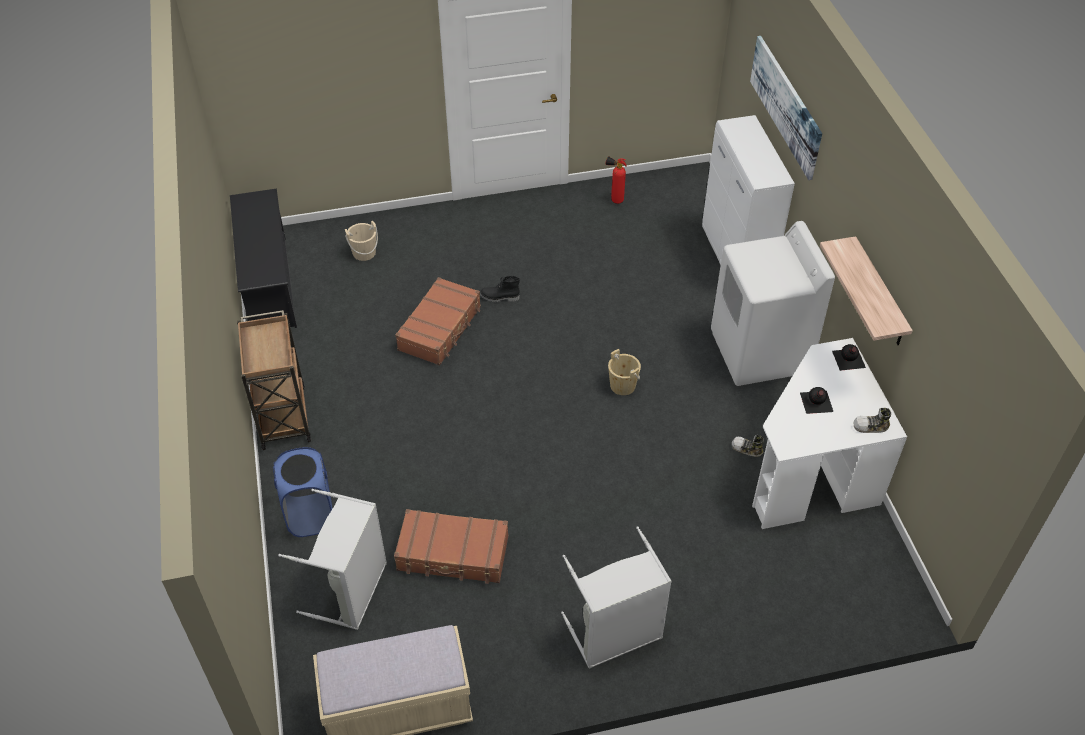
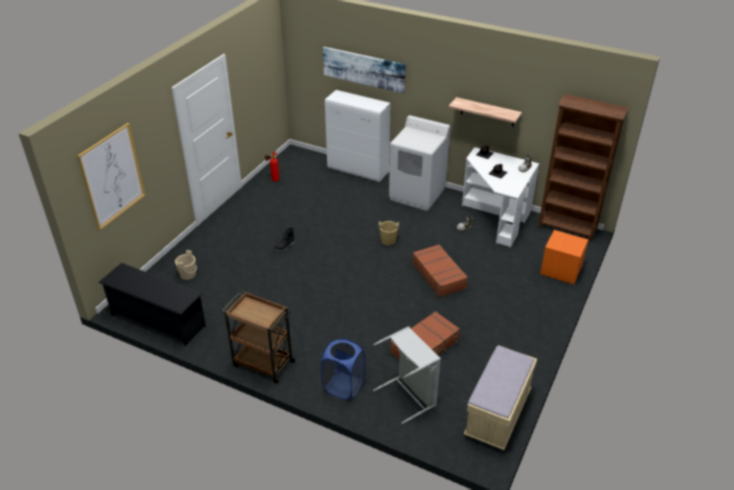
camera: 50 degrees left, 10 degrees down
(291, 74) = (112, 176): none -> picture
(440, 328) = (278, 276): brown suitcase -> brown suitcase (439, 275)
(615, 635) = (523, 319): grey laundry basket -> none
(777, 623) = (561, 270): none -> orange nightstand
(893, 576) = (567, 228): none -> brown bookcase

